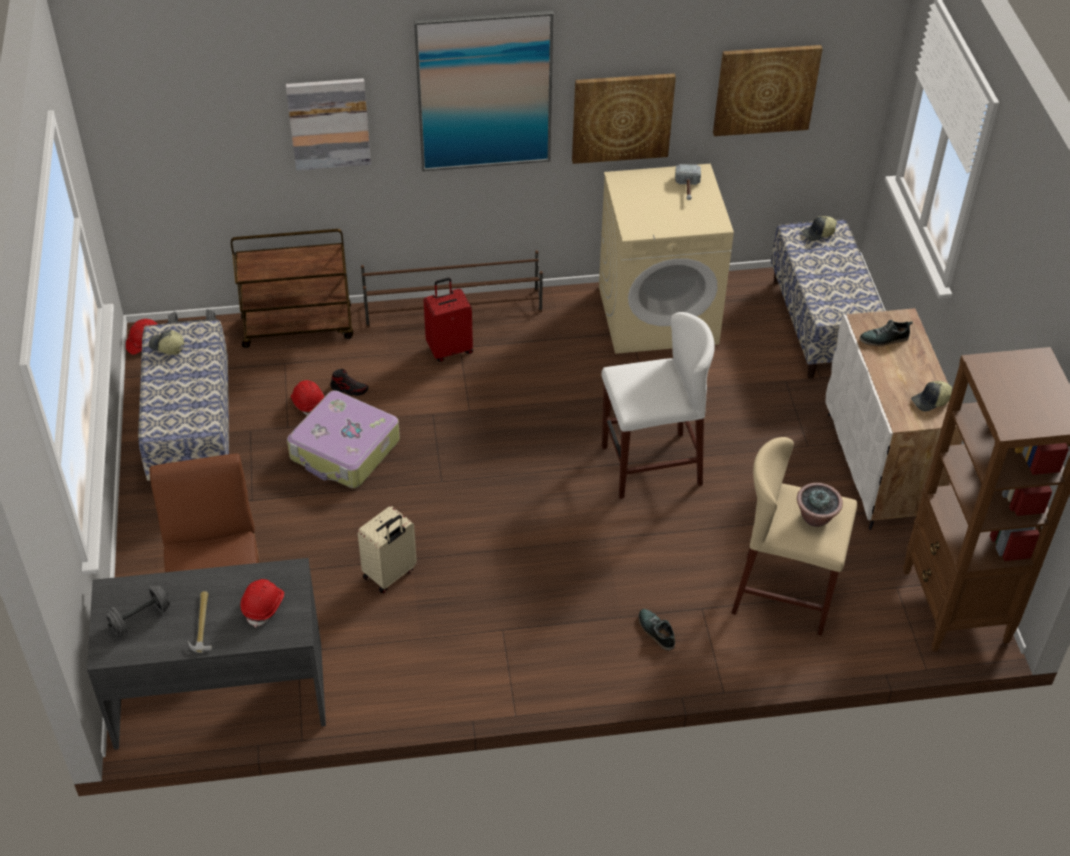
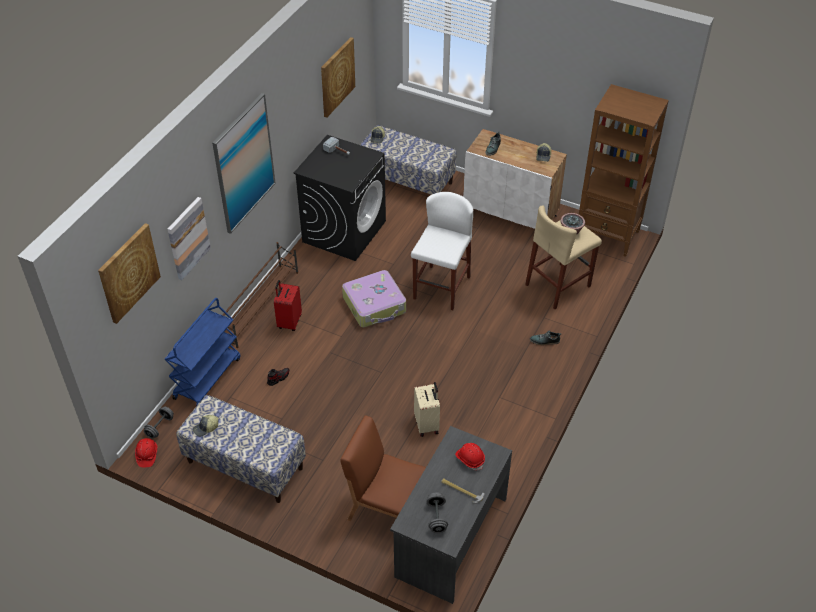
camera: 55 degrees left, 0 degrees up
(298, 327) = (207, 377): brown cart -> blue cart
(308, 403) = (271, 401): red hard hat -> none
(345, 450) = (323, 402): suitcase -> suitcase (375, 305)
(622, 117) = (293, 135): picture -> picture (128, 272)
(658, 314) = (344, 231): beige washing machine -> black washing machine

